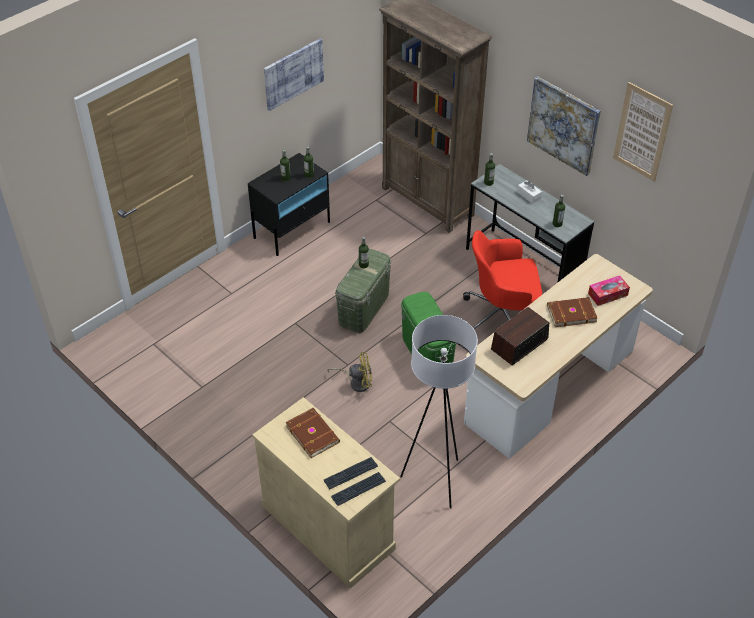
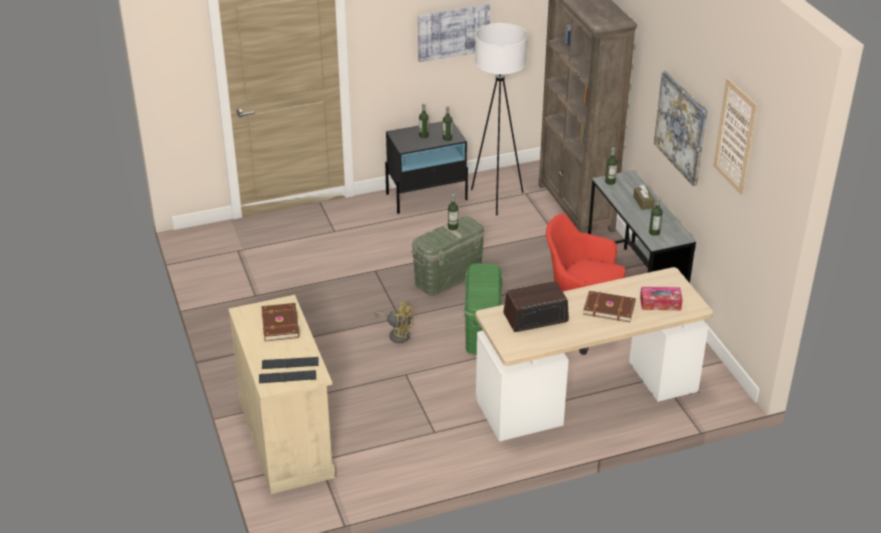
camera: 25 degrees right, 10 degrees down
(435, 480) = (413, 436): white floor lamp -> white floor lamp (496, 198)
(529, 195) = (643, 202): white tissue box -> brown tissue box

